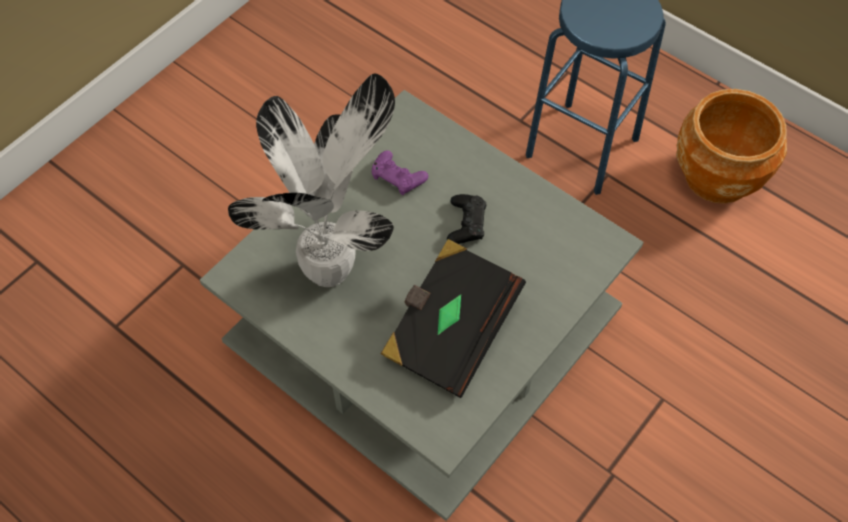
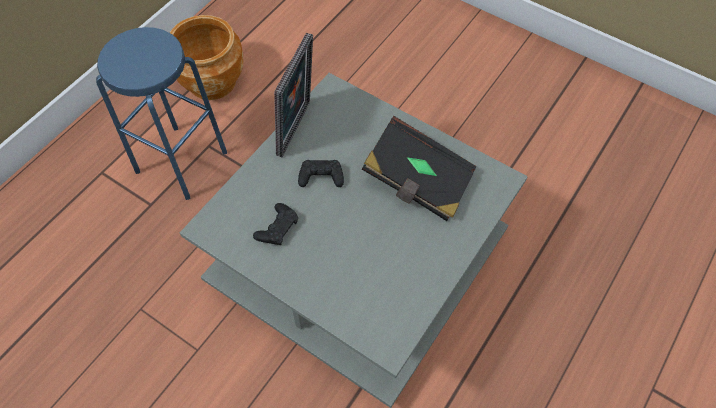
camera: 95 degrees left, 0 degrees up
(333, 269) = (373, 267): potted plant -> none
(398, 177) = (277, 228): purple game controller -> black game controller
(542, 201) = (298, 129): none -> picture frame

